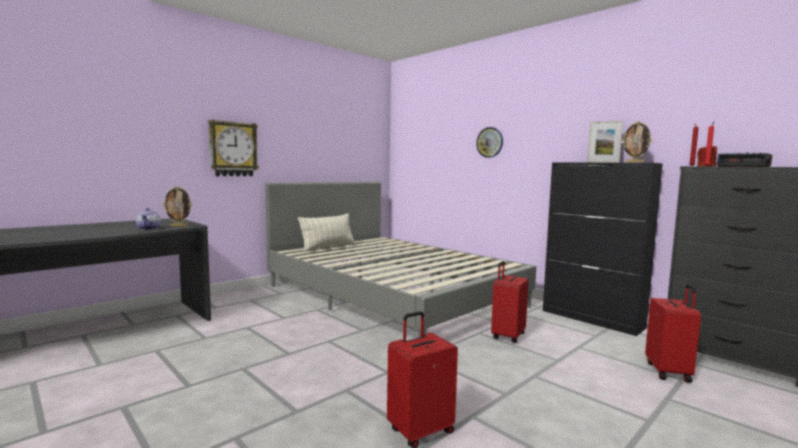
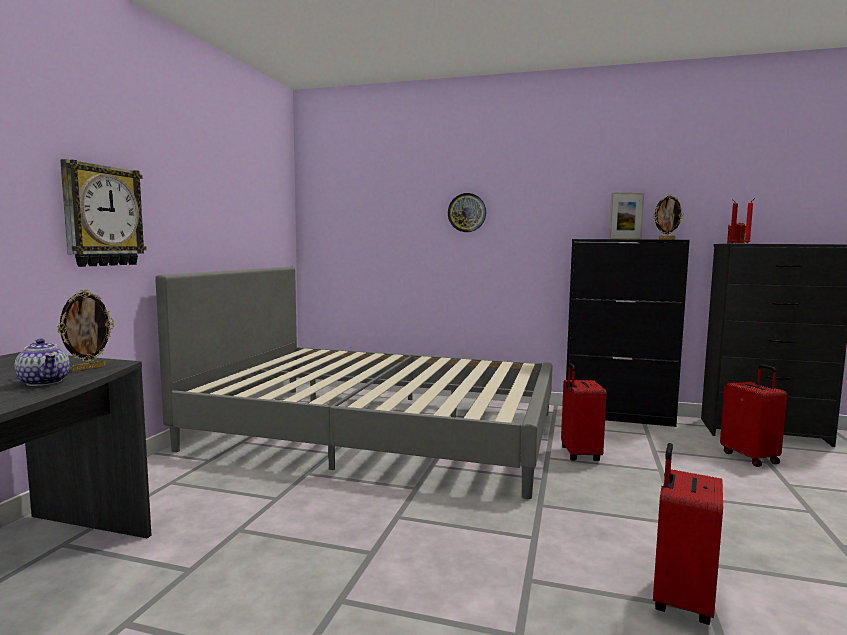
camera: 30 degrees left, 0 degrees up
(328, 247) = (258, 373): pillow -> none
(744, 166) = (771, 243): alarm clock -> none

